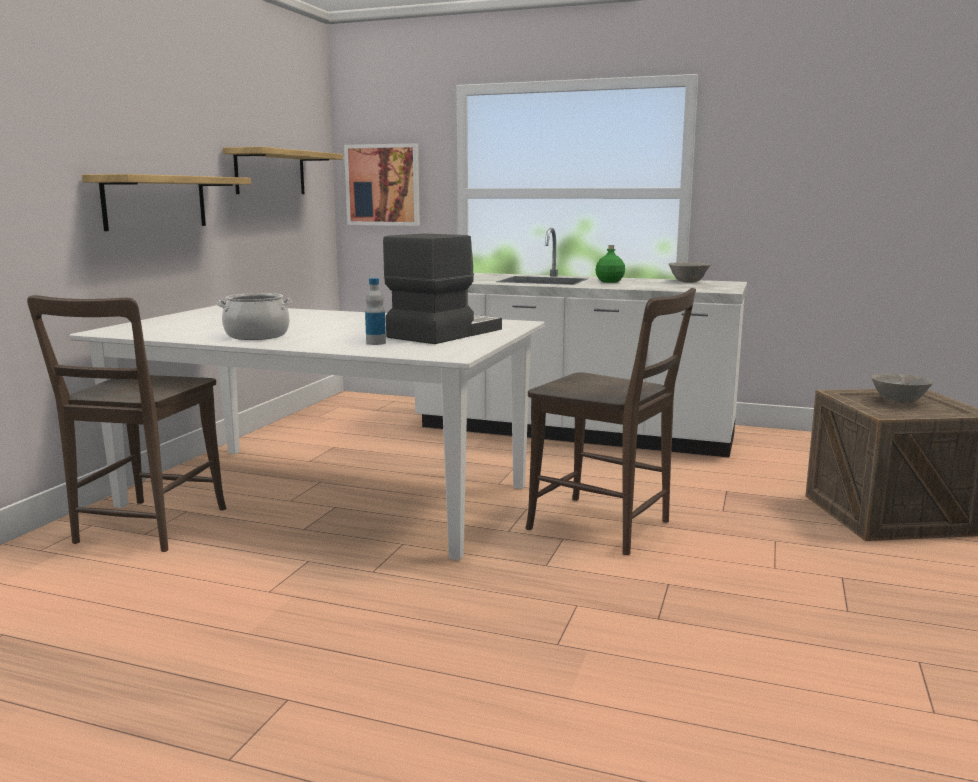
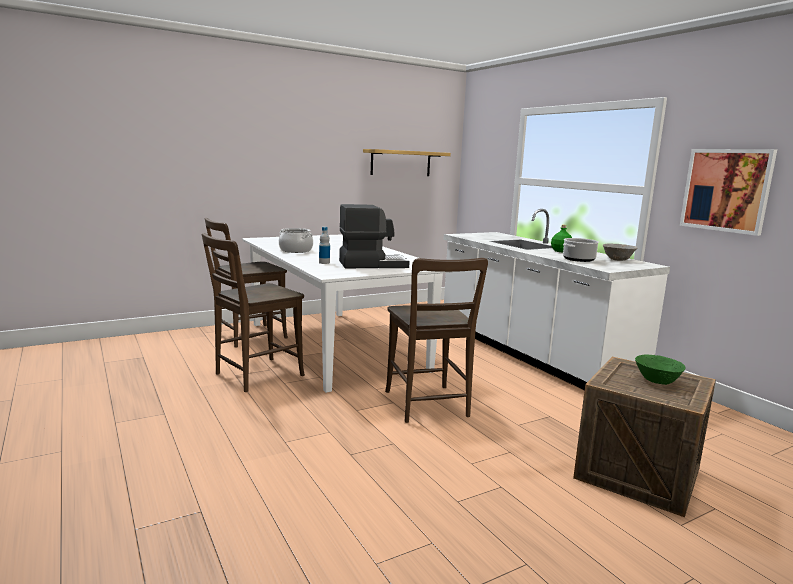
camera: 40 degrees right, 0 degrees up
(155, 202) = (310, 177): shelf -> none
(303, 579) = (255, 375): none -> brown chair
(383, 185) = (480, 172): picture -> picture (726, 190)
(663, 286) = (579, 259): none -> cooking pot
(897, 401) = (656, 381): grey bowl -> green bowl

